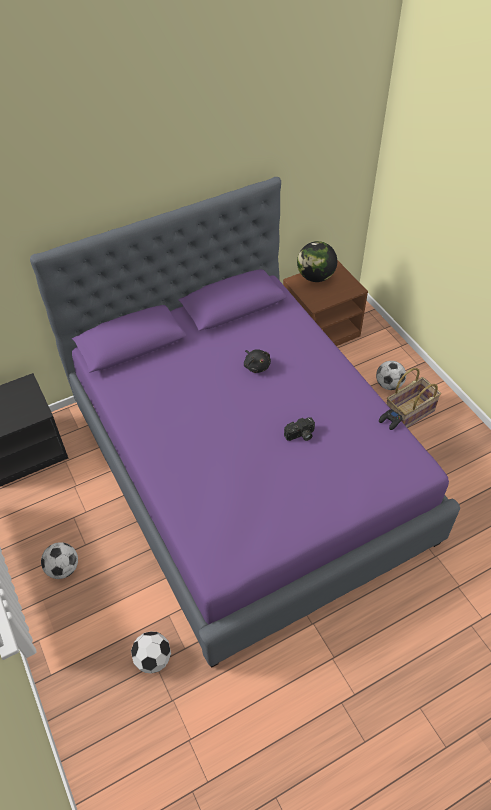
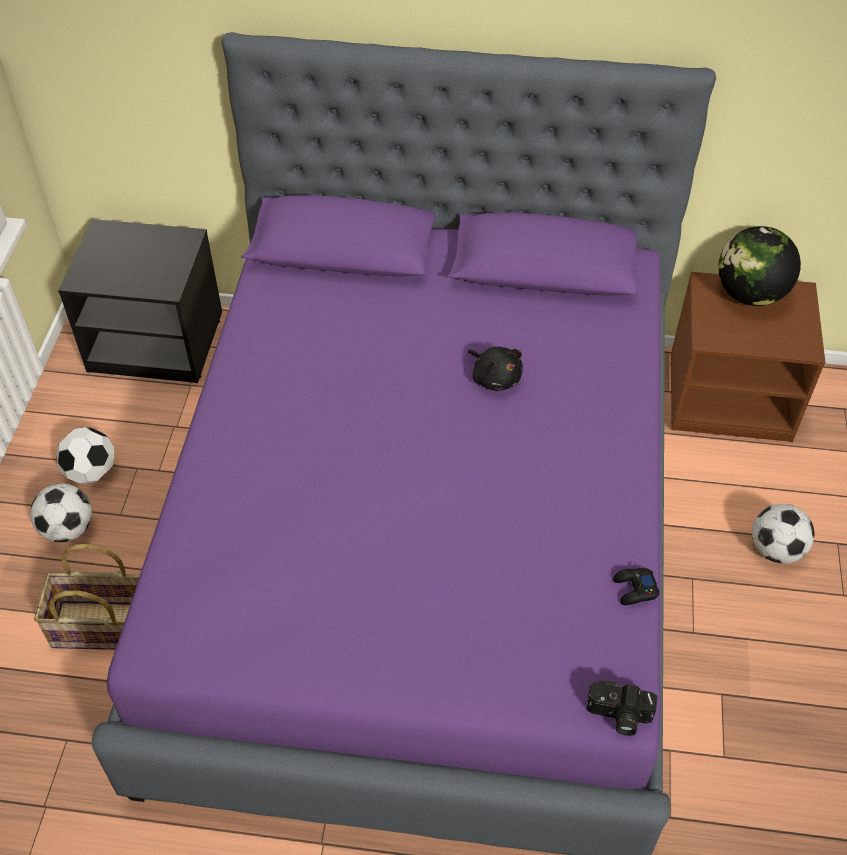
camera: 35 degrees right, 0 degrees up
(153, 658) = (70, 730): football -> football (91, 472)
(256, 366) = (495, 377): black plush toy -> black plush toy turned 45 degrees counterclockwise
(300, 435) = (463, 523): camera -> camera (618, 716)
(409, 414) = (771, 619): basket -> basket (103, 628)

